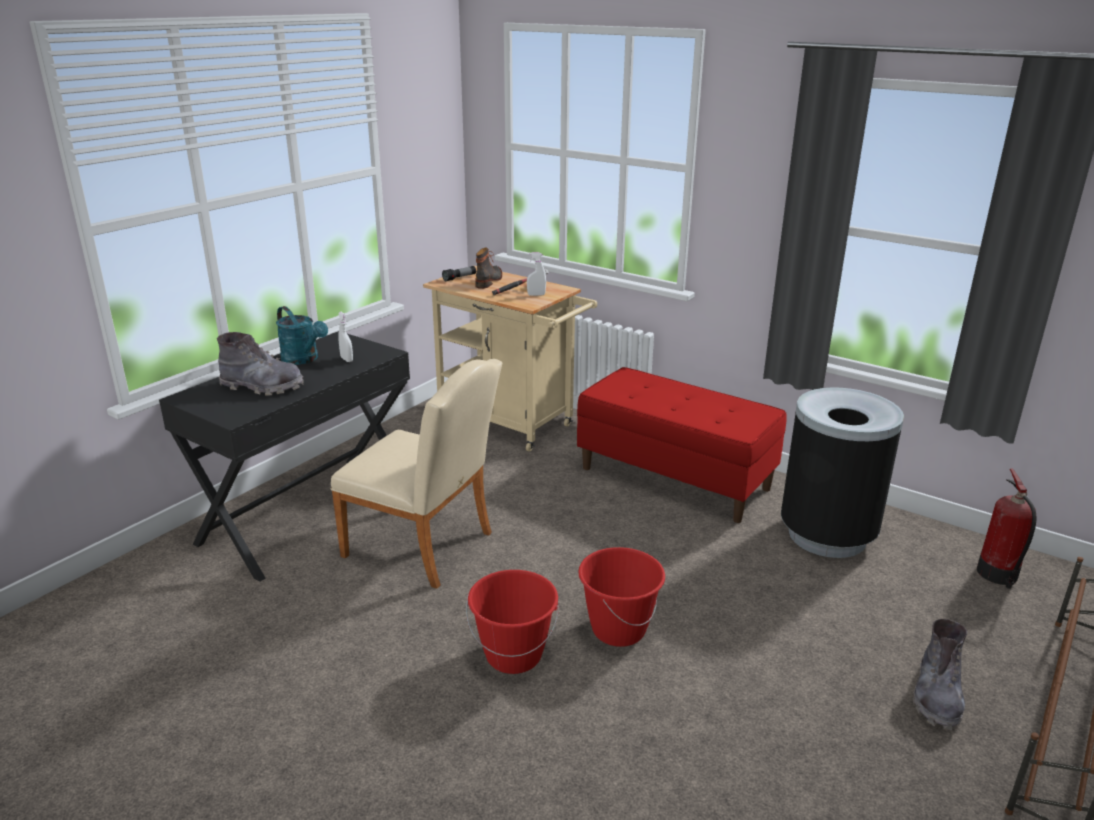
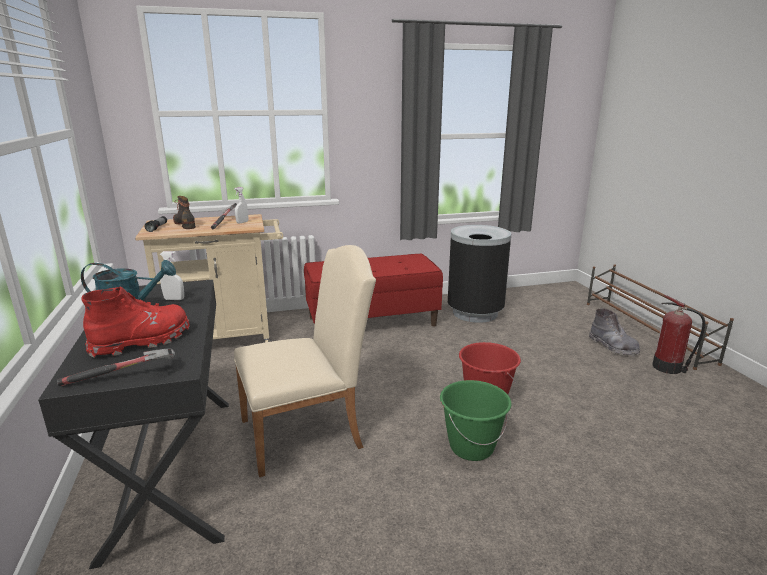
camera: 50 degrees left, 5 degrees down
(207, 407) = (123, 377): none -> hammer
(262, 386) = (142, 342): grey boot -> red boot
(514, 655) = (471, 447): red bucket -> green bucket
(998, 575) = (545, 297): fire extinguisher -> fire extinguisher (668, 368)

